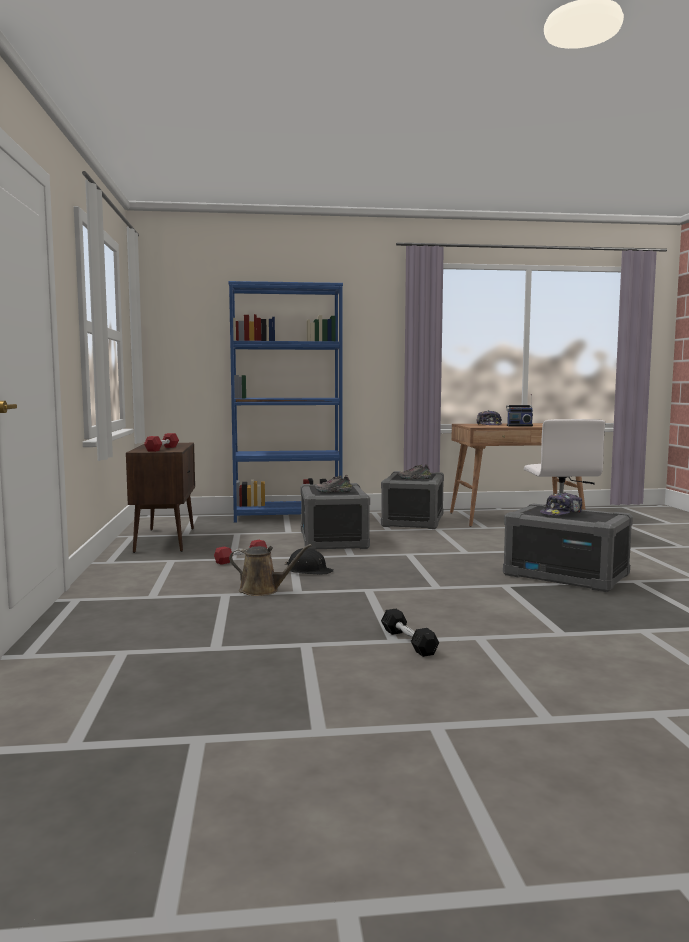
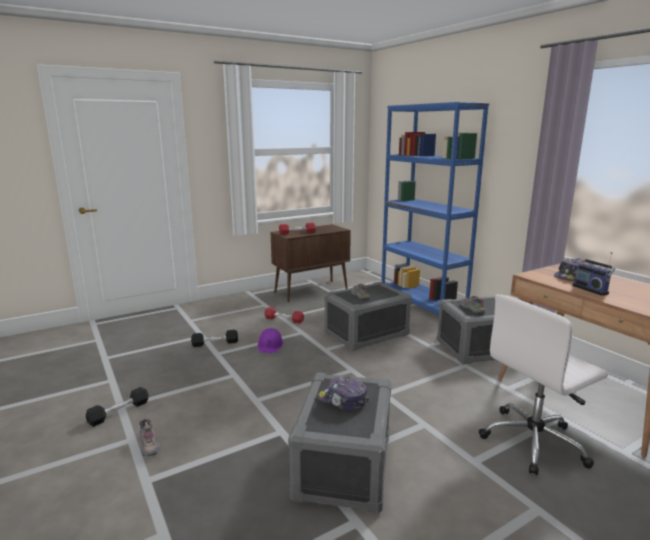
camera: 65 degrees right, 10 degrees up
(263, 590) = (215, 343): brown watering can -> black dumbbell
(308, 570) = (270, 345): black hard hat -> purple hard hat
(496, 630) = (150, 445): none -> shoe

